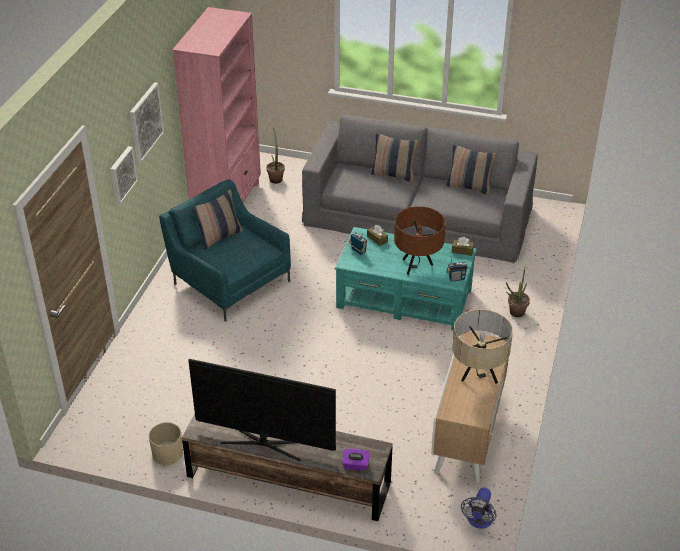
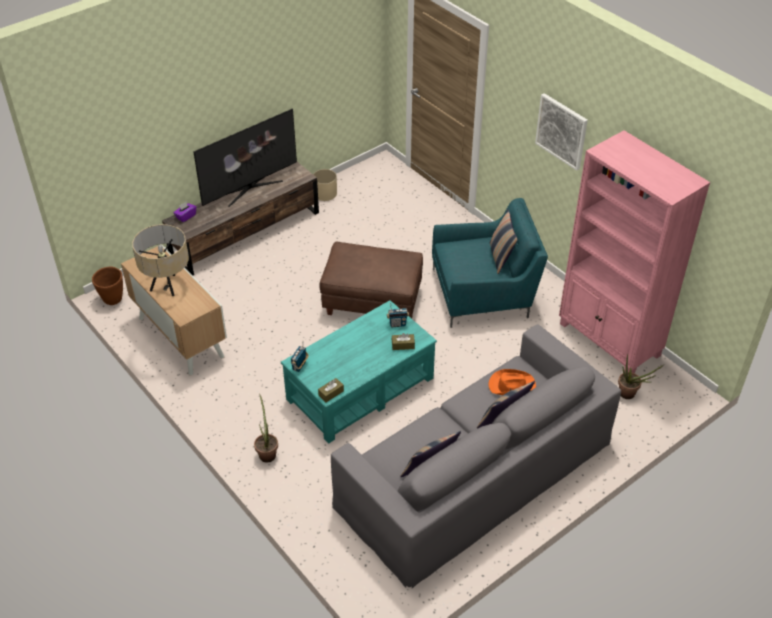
camera: 125 degrees right, 5 degrees up
(121, 174) = (516, 121): picture -> none
(303, 337) = (372, 302): none -> brown ottoman
(359, 181) = (511, 386): none -> orange hat
(417, 266) = (340, 350): brown table lamp -> none
(479, 521) = (112, 300): fan -> brown planter

